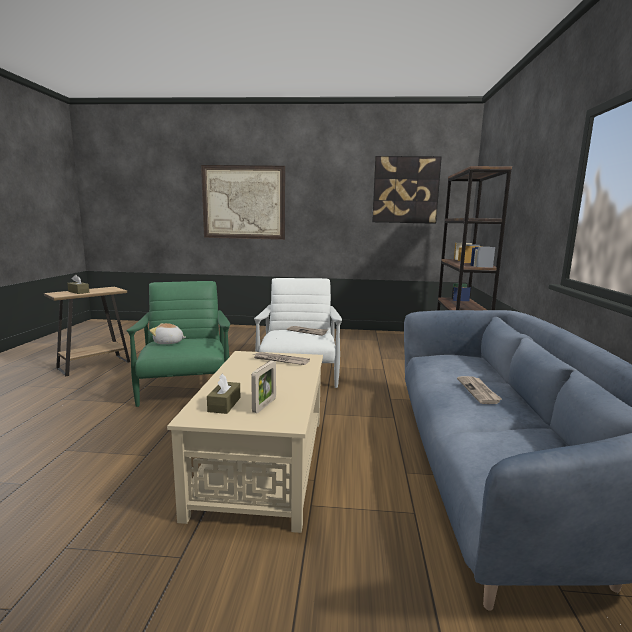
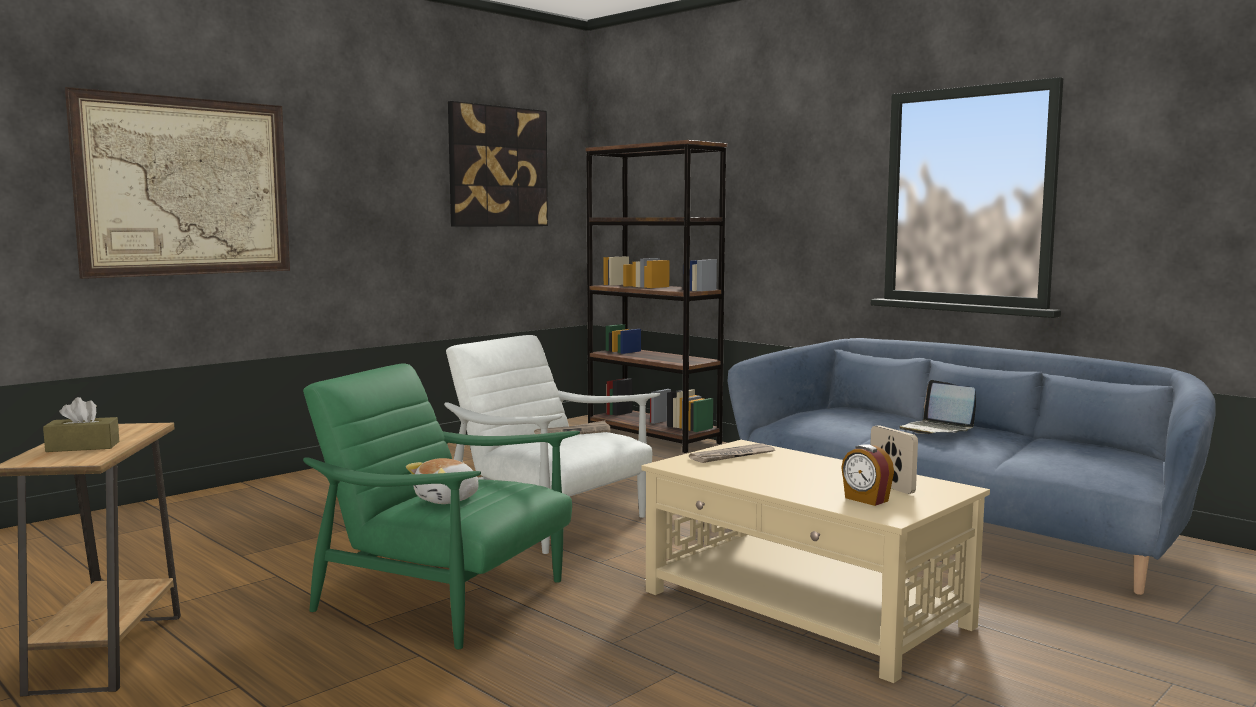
camera: 50 degrees left, 5 degrees down
(224, 404) = (865, 499): brown tissue box -> alarm clock
(479, 391) = (936, 430): newspaper -> laptop

